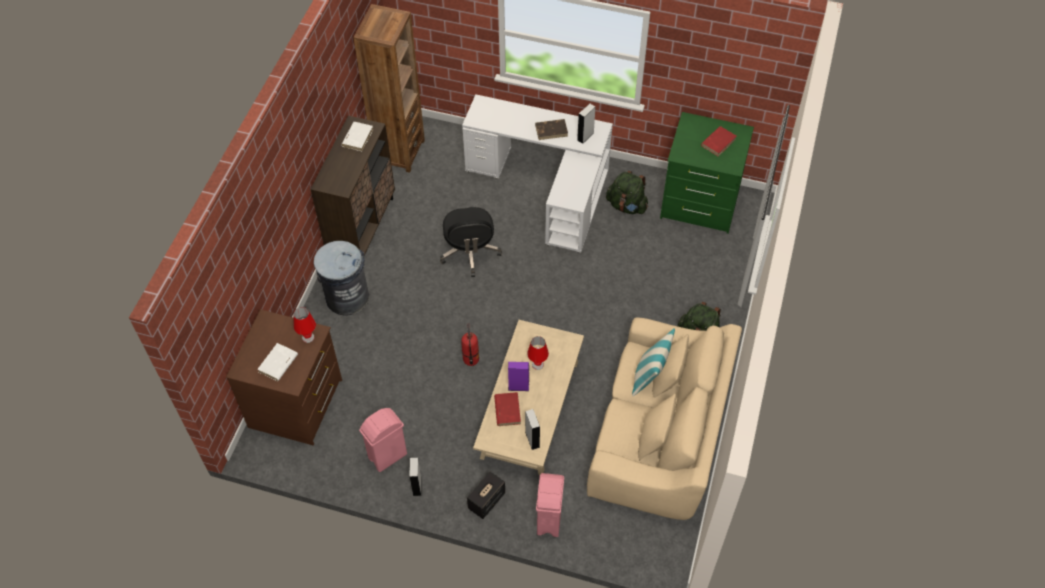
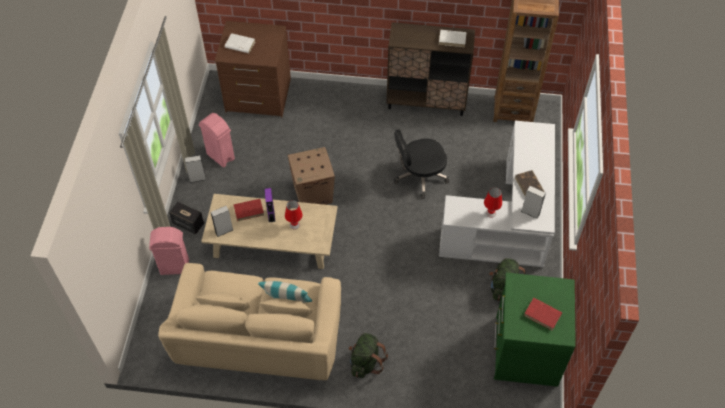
camera: 80 degrees right, 0 degrees up
(308, 337) = (264, 56): red table lamp -> red table lamp (491, 213)
(347, 297) = (357, 105): grey trash can -> none
(470, 359) = (313, 193): fire extinguisher -> cardboard box

